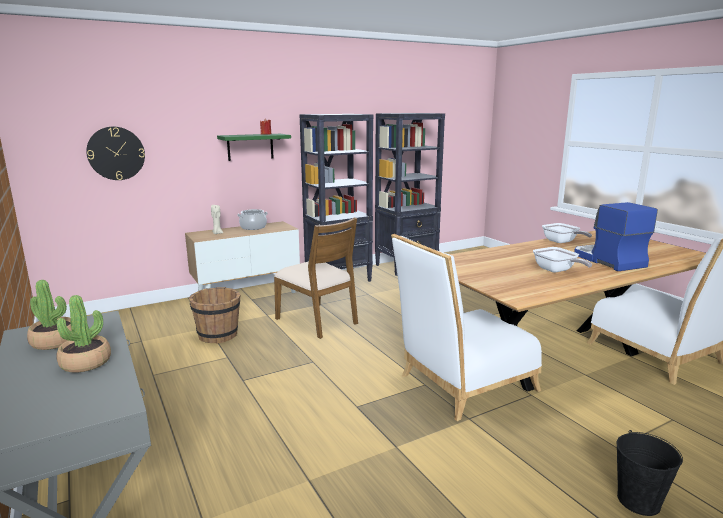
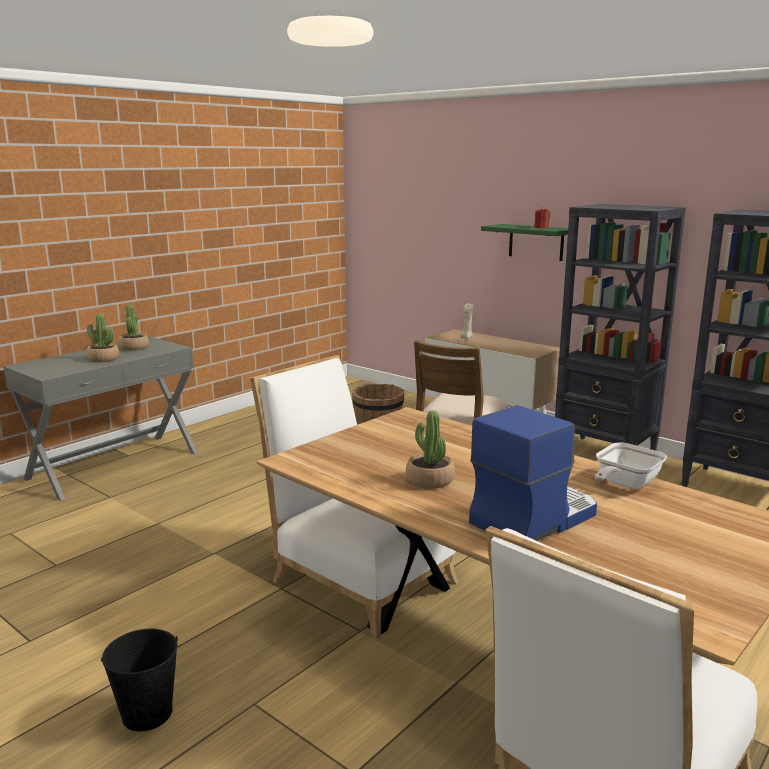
camera: 70 degrees right, 0 degrees up
(116, 153) = (412, 233): wall clock -> none
(253, 227) = (511, 343): cooking pot -> none
(557, 271) = (429, 480): frying pan -> potted plant

